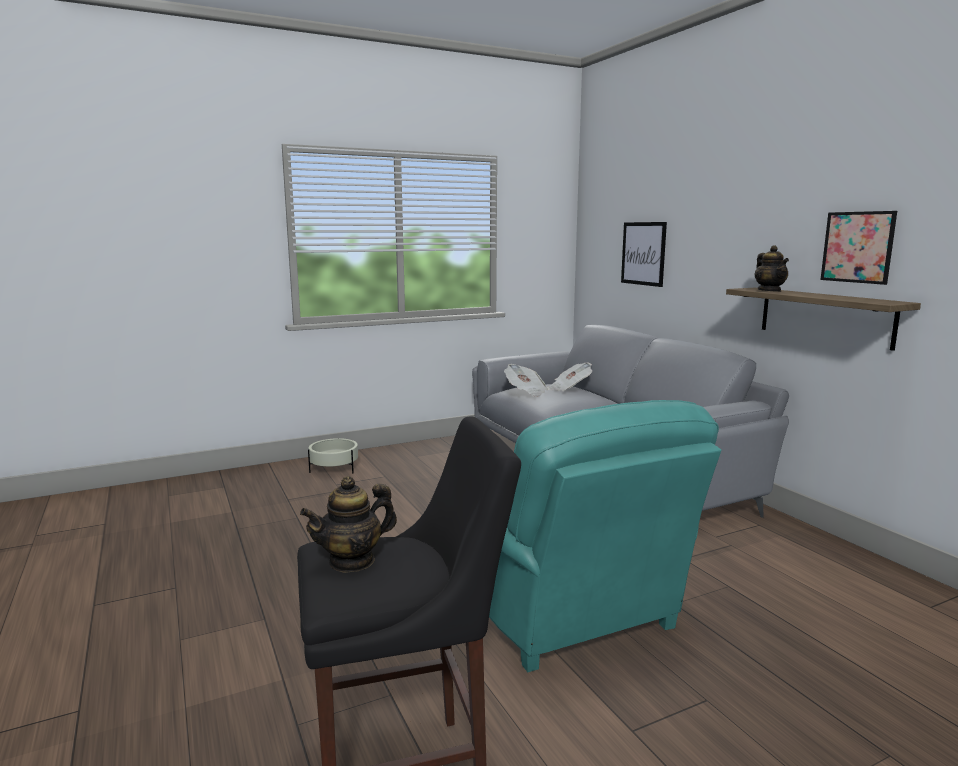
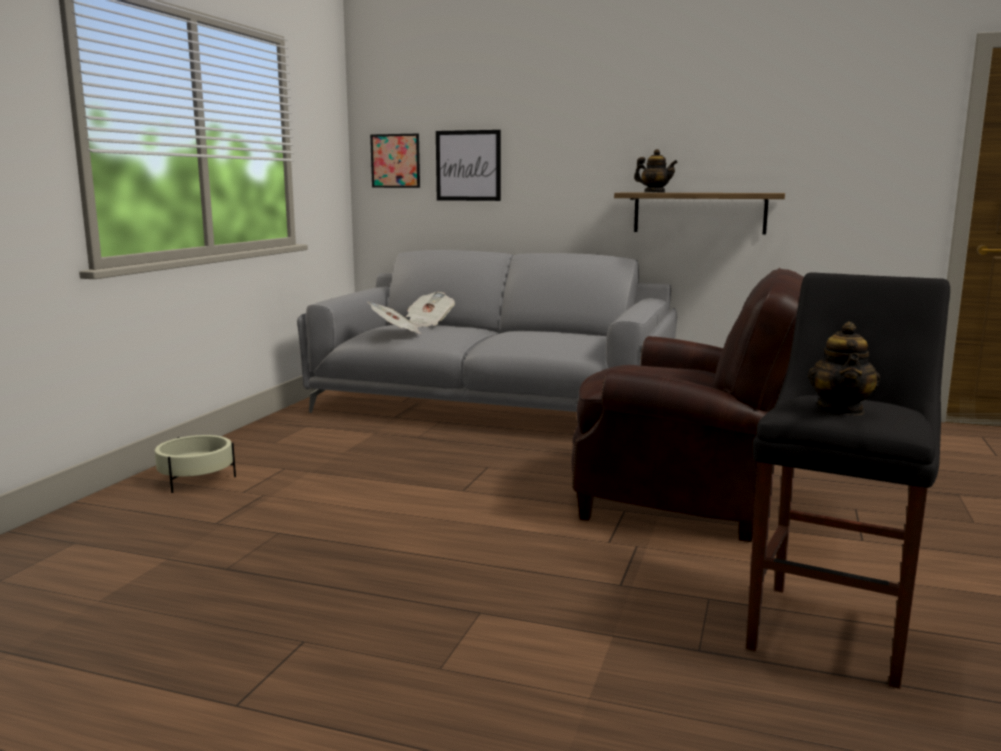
camera: 45 degrees left, 0 degrees up
(566, 612) = (688, 501): turquoise armchair -> brown armchair
(857, 247) = (726, 149): picture -> picture (395, 161)

